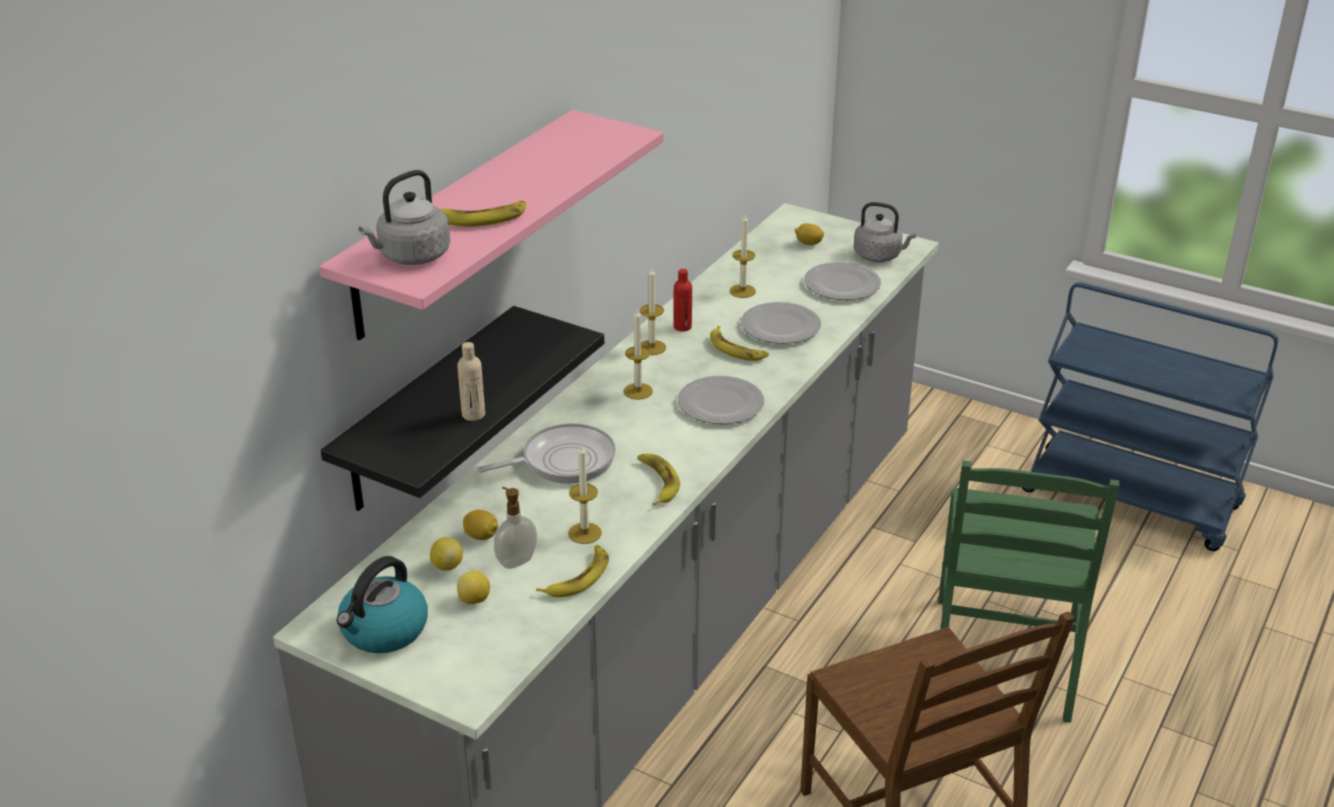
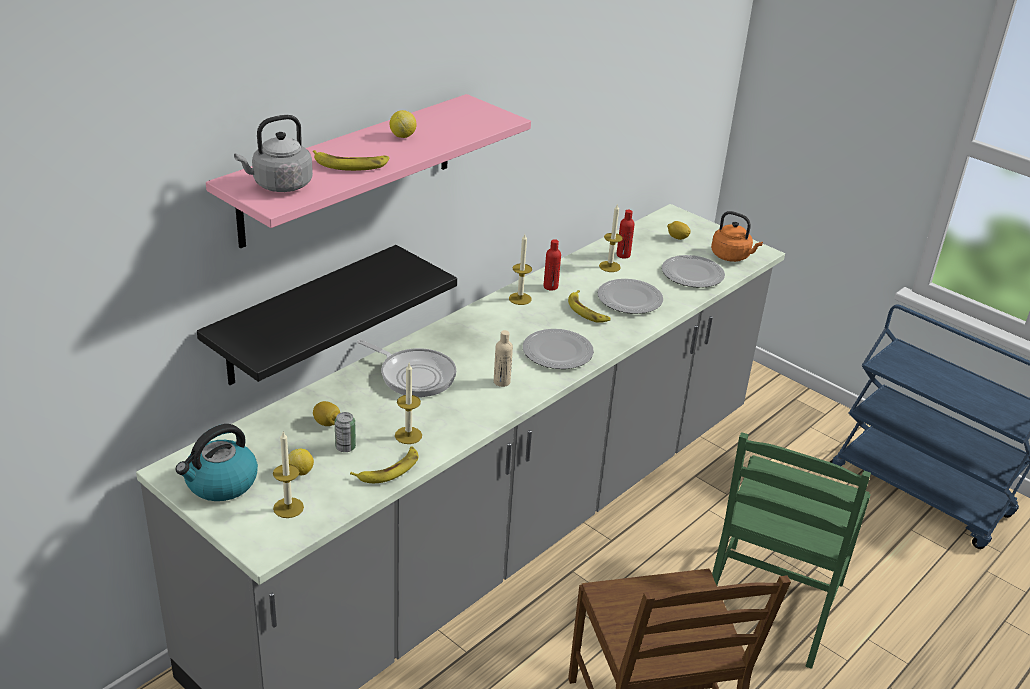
camera: 10 degrees right, 0 degrees up
(447, 565) = (291, 441): lemon -> lemon (402, 136)
(473, 414) = (326, 323): beige bottle -> beige bottle (502, 382)
(516, 561) = (345, 447): soap dispenser -> can
(563, 461) = (414, 375): frying pan -> frying pan turned 45 degrees clockwise
(638, 391) = (495, 331): candle -> candle (288, 507)
(657, 482) = (482, 405): banana -> none
(753, 274) = (623, 255): none -> red bottle
(879, 256) = (732, 256): grey kettle -> orange kettle

